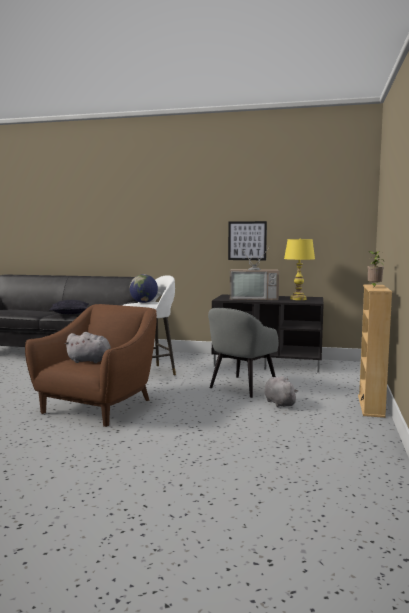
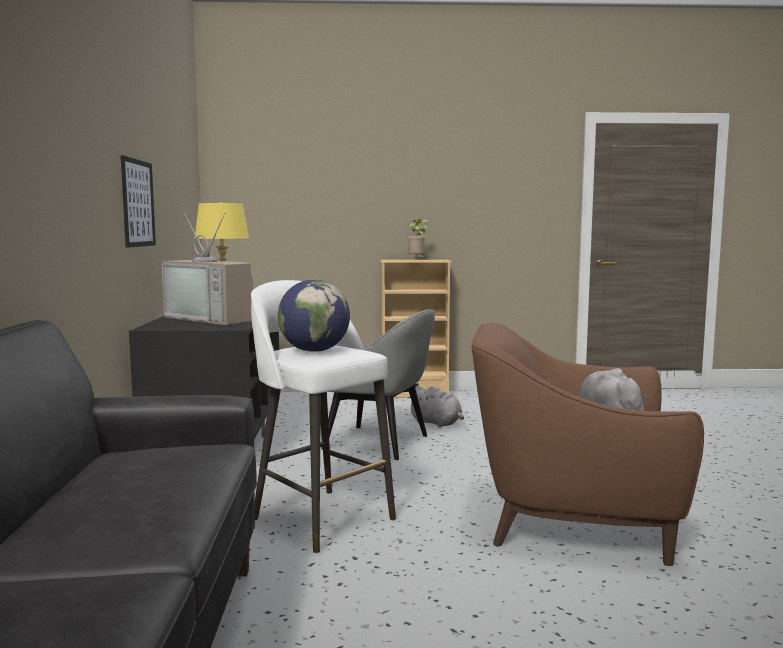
camera: 105 degrees left, 0 degrees up
(70, 313) = (144, 501): pillow -> none
(254, 298) = (213, 318): television -> television turned 135 degrees clockwise
(279, 403) = (437, 423): grey plush toy -> grey plush toy turned 105 degrees counterclockwise

